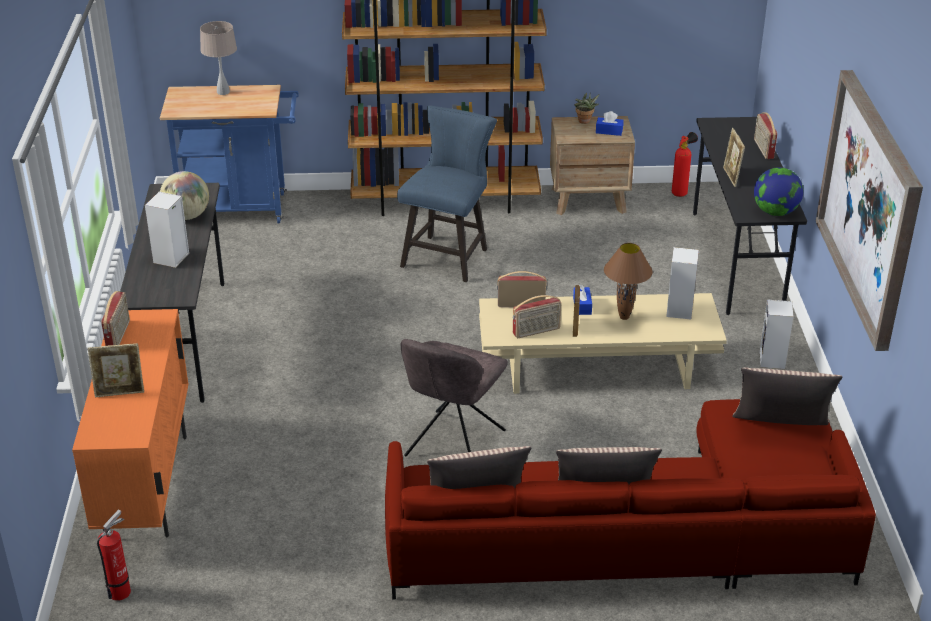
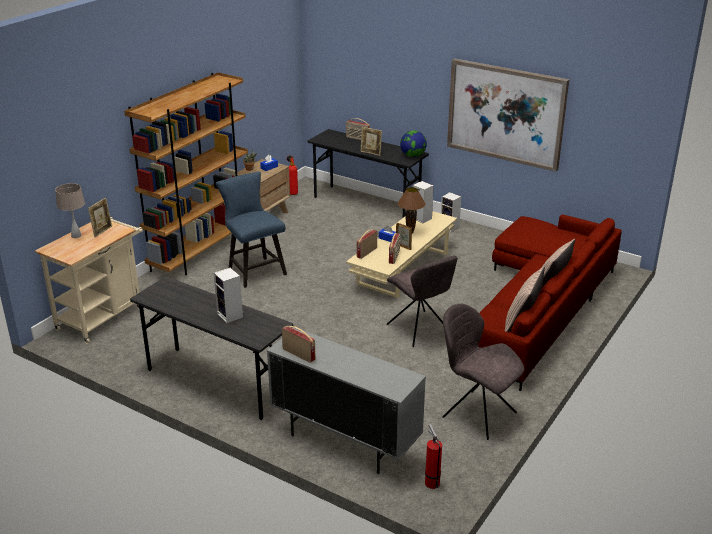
camera: 55 degrees left, 5 degrees down
(120, 393) = (361, 370): picture frame -> picture frame (102, 231)
(147, 485) = (345, 442): orange cabinet -> grey cabinet
(187, 216) = (189, 297): globe -> none
(241, 208) = (103, 316): blue cart -> beige cart
(300, 576) = (477, 413): none -> grey chair
(780, 431) = (539, 230): pillow -> none

